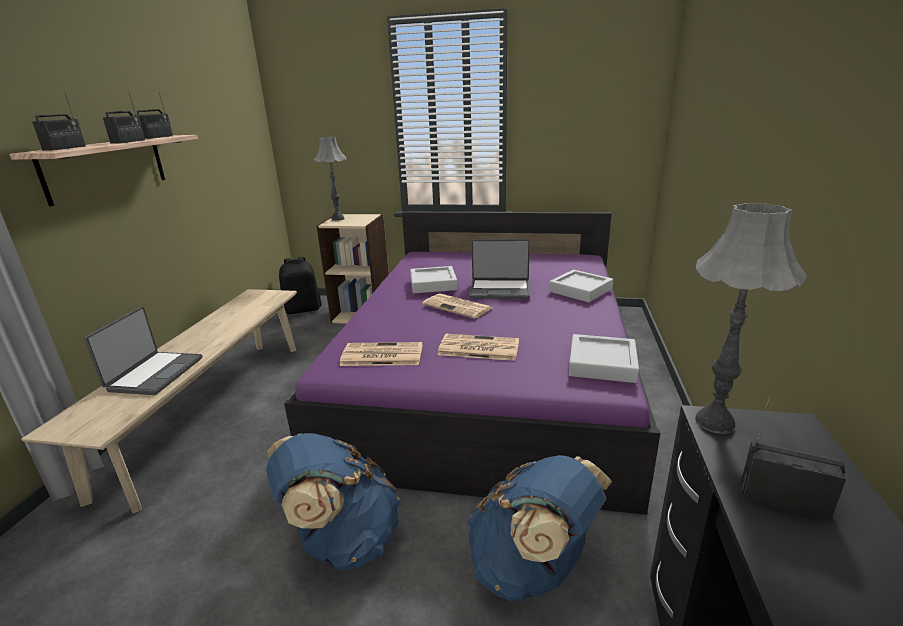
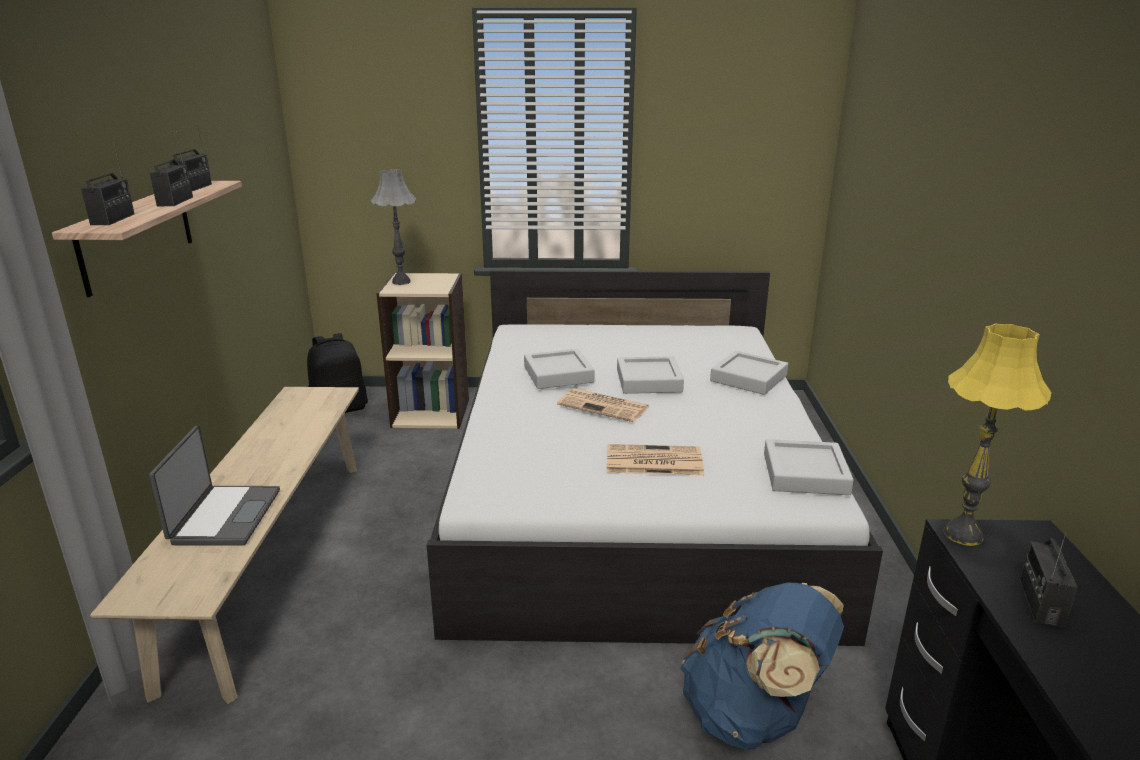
camera: 10 degrees left, 0 degrees up
(342, 540) = (521, 708): blue backpack -> none
(381, 355) = (536, 476): newspaper -> none
(487, 375) = (633, 492): purple bed -> white bed
(500, 290) = (649, 381): laptop -> grey tray
(715, 423) = (963, 535): grey table lamp -> yellow table lamp
(783, 499) = (1040, 602): radio -> radio turned 90 degrees counterclockwise

